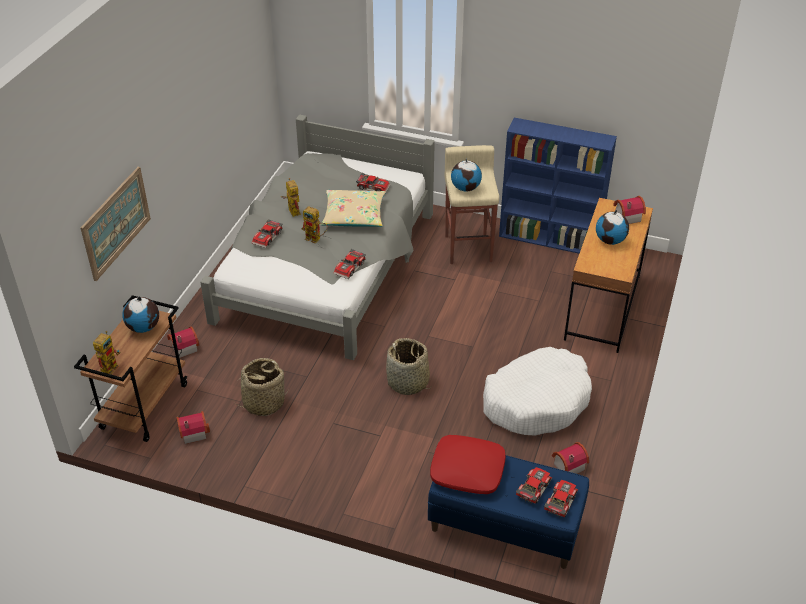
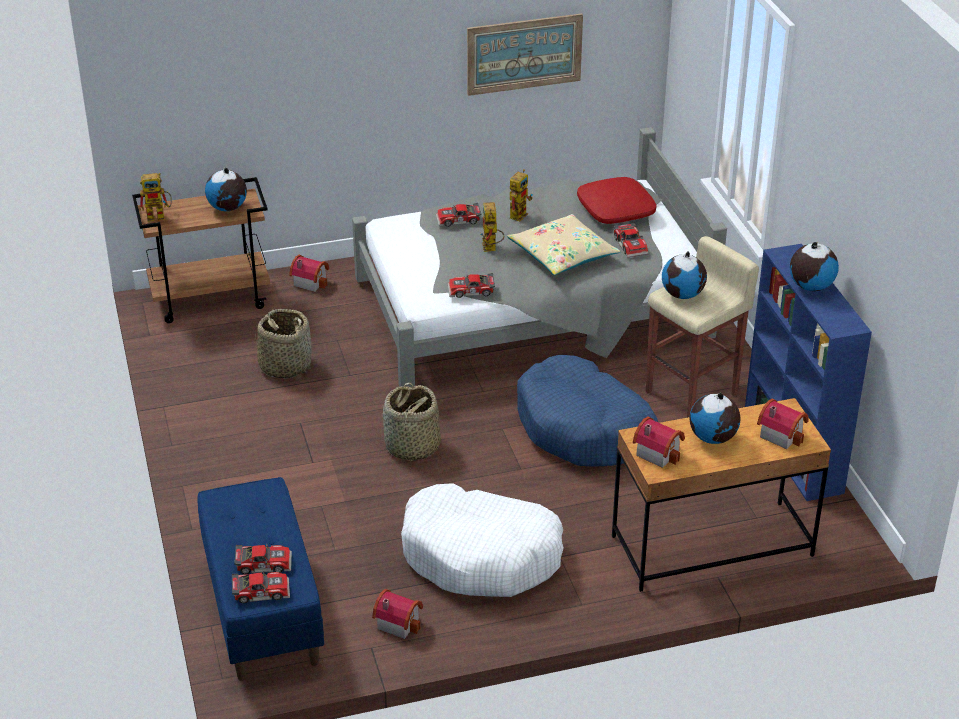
camera: 55 degrees right, 5 degrees down
(116, 222) = (258, 85): picture -> picture (524, 54)
(192, 432) = (204, 343): toy house -> toy house (658, 451)
(460, 303) = (584, 428): none -> blue dog bed
(467, 470) = (249, 506): red pillow -> red pillow (616, 209)
(558, 134) = (810, 286): none -> globe

